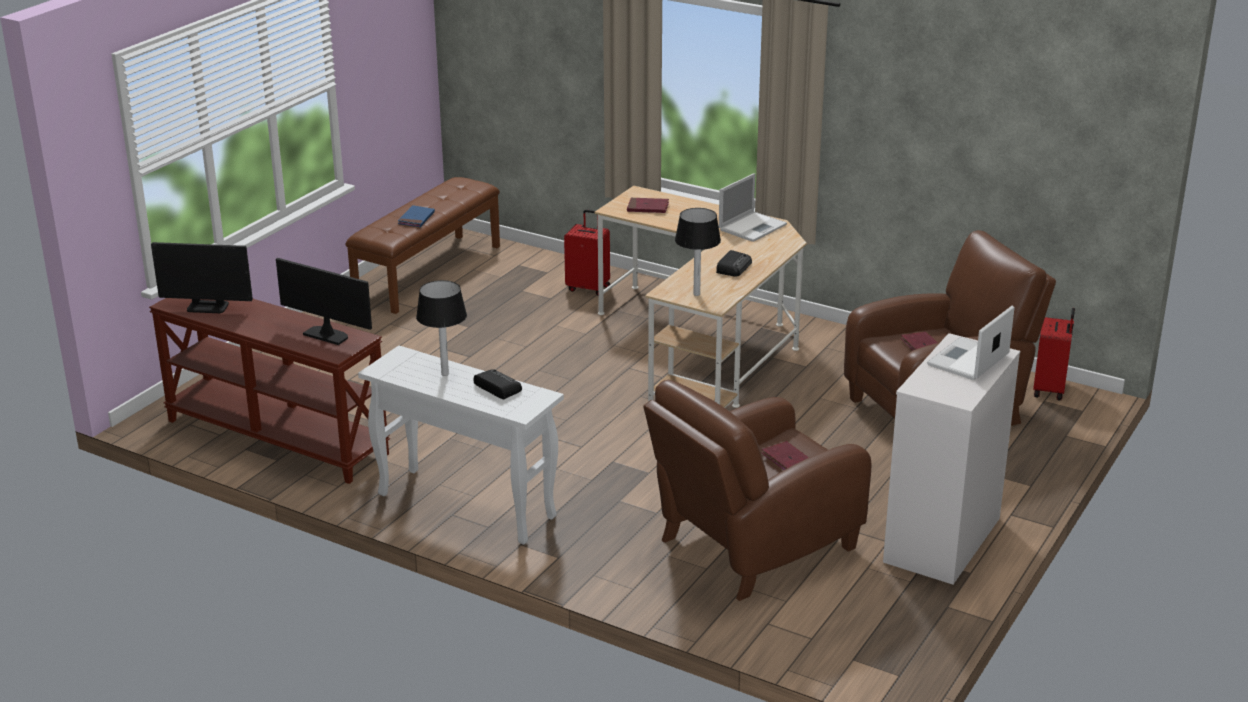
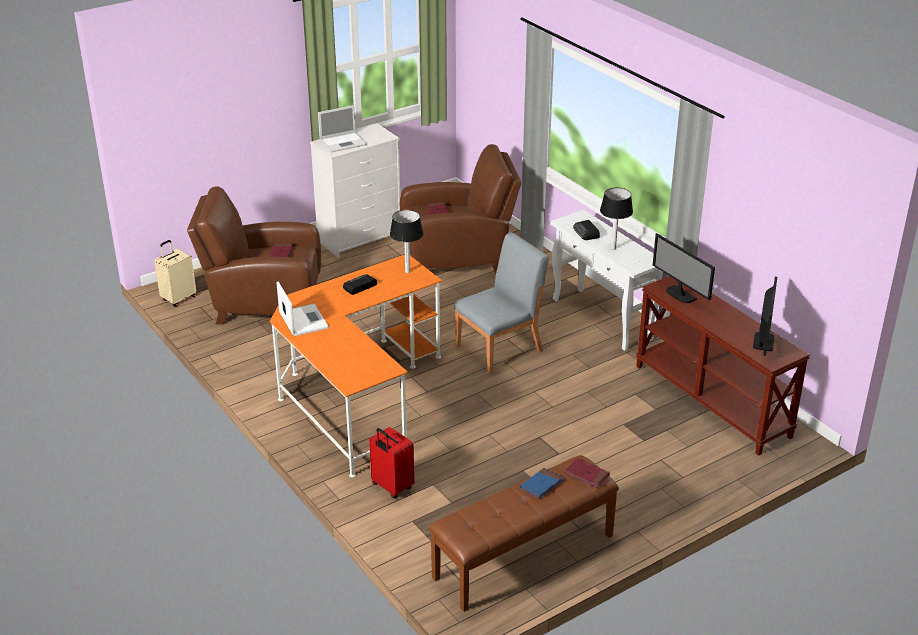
camera: 155 degrees left, 5 degrees up
(208, 307) = (763, 342): monitor -> monitor turned 75 degrees clockwise
(581, 433) = (500, 348): none -> grey chair
(648, 208) = (361, 363): red book -> red book (587, 474)
(705, 346) = (355, 394): beige desk -> orange desk
(753, 227) = (303, 320): laptop -> laptop turned 90 degrees clockwise
(1050, 389) = (178, 298): red suitcase -> beige suitcase

